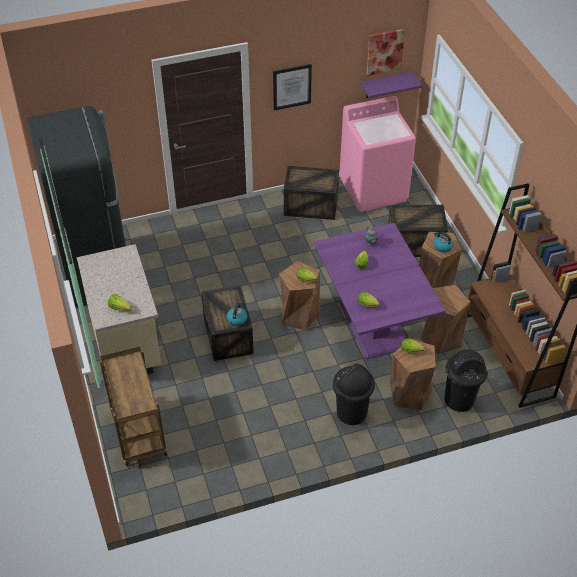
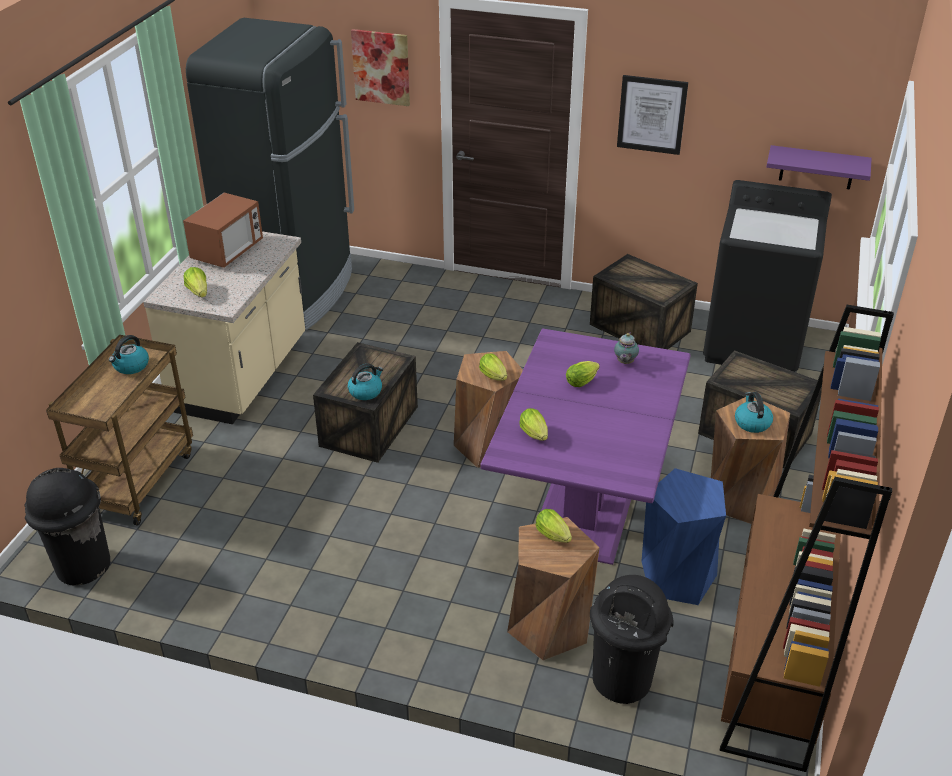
camera: 35 degrees right, 10 degrees down
(104, 273) = (227, 252): none -> microwave
(125, 371) = (131, 366): none -> kettle
(351, 413) = (431, 606): black trash can -> black trash can (82, 566)
(374, 189) = (754, 344): pink washing machine -> black washing machine
(384, 51) = (822, 102): picture -> picture (381, 67)
(441, 338) = (677, 576): brown stool -> blue stool

